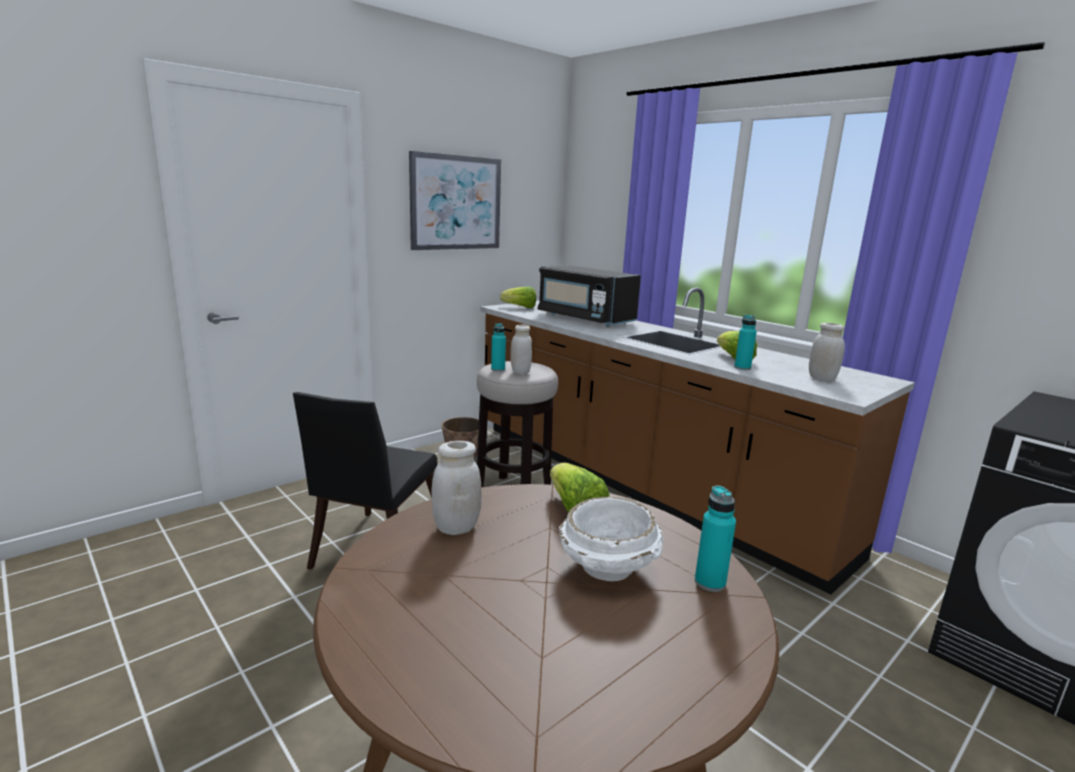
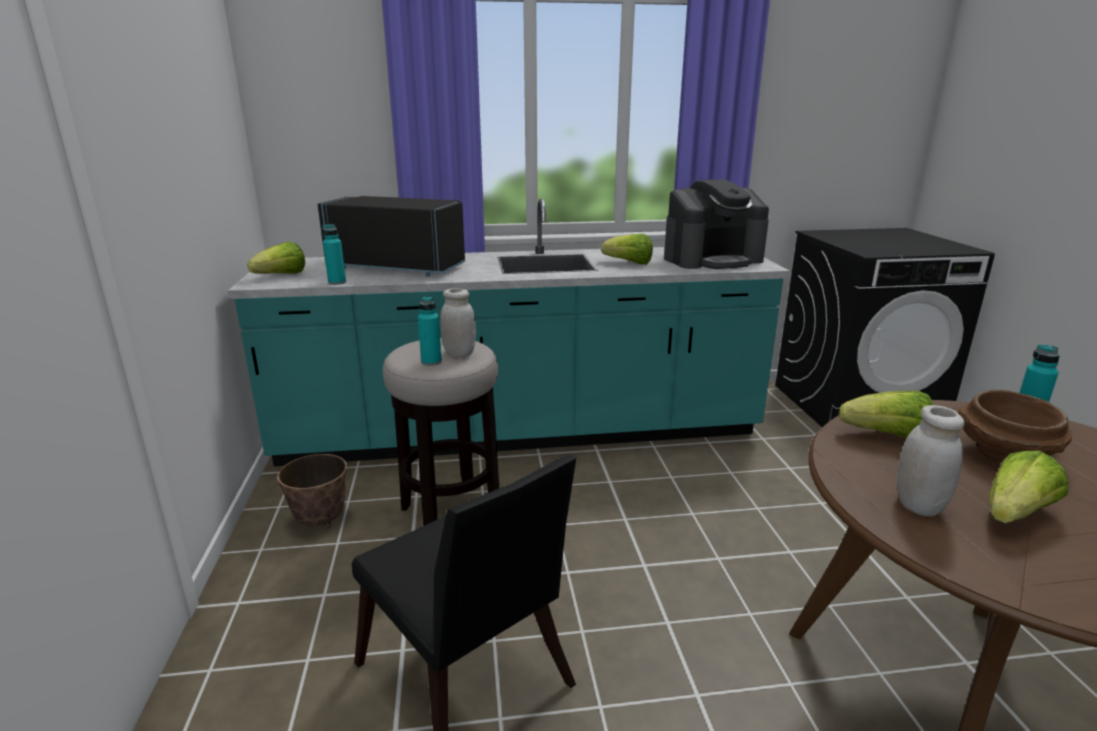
camera: 55 degrees left, 5 degrees up
(456, 203) = (167, 121): picture -> none
(482, 569) = (1015, 514): none -> lettuce
(584, 319) = (398, 267): black microwave -> black microwave turned 150 degrees counterclockwise
(608, 568) = (1004, 454): white bowl -> brown bowl
(638, 484) = (521, 434): brown counter -> turquoise counter
(742, 368) = (661, 269): turquoise bottle -> turquoise bottle (337, 282)
(822, 378) = (712, 259): white jar -> coffee machine

